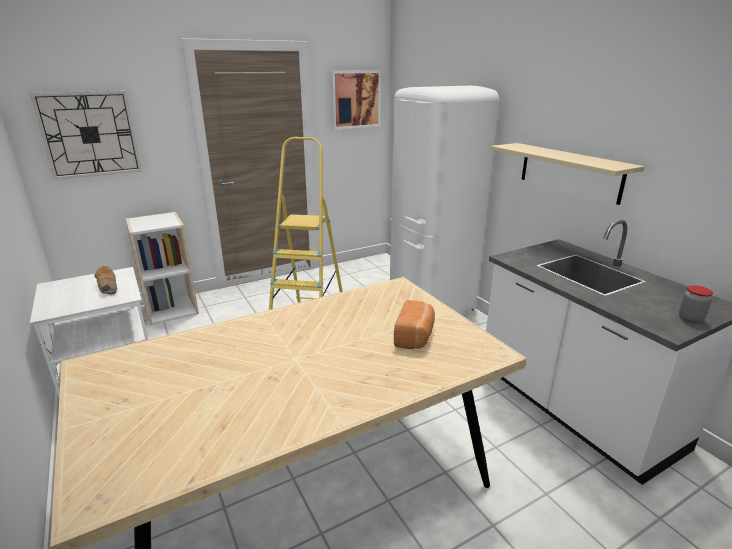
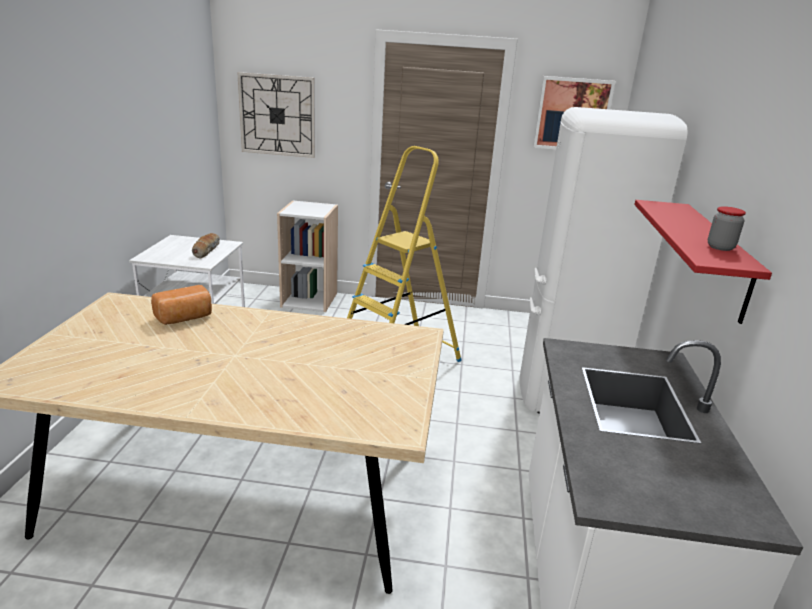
camera: 35 degrees right, 0 degrees up
(415, 337) = (354, 383): bread -> bread (185, 318)
(569, 172) = (715, 259): beige shelf -> red shelf
(690, 318) = (666, 505): jar -> jar (720, 247)

